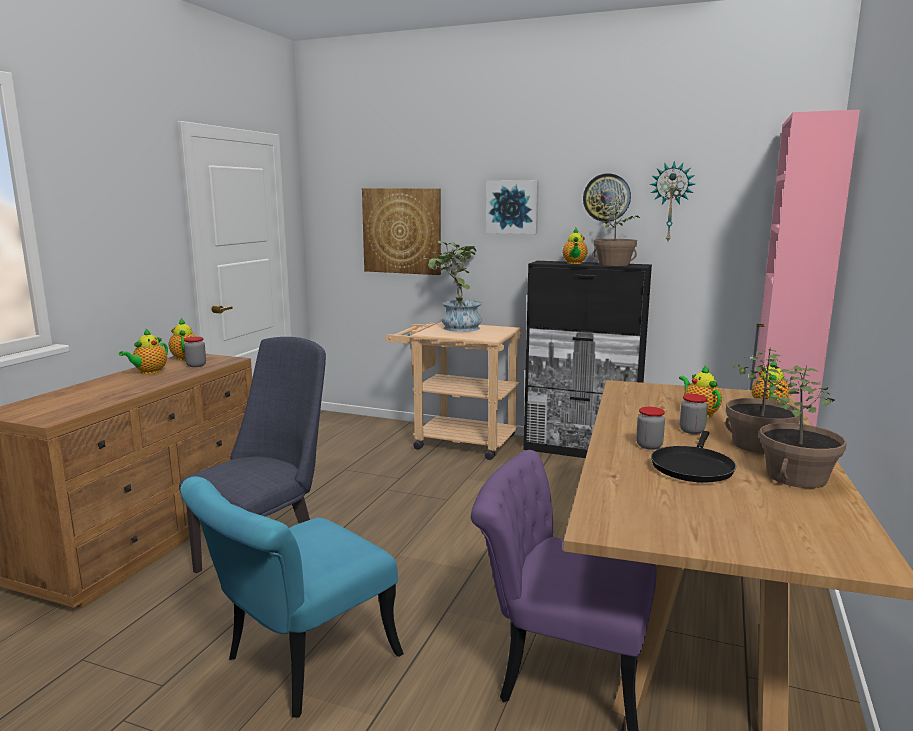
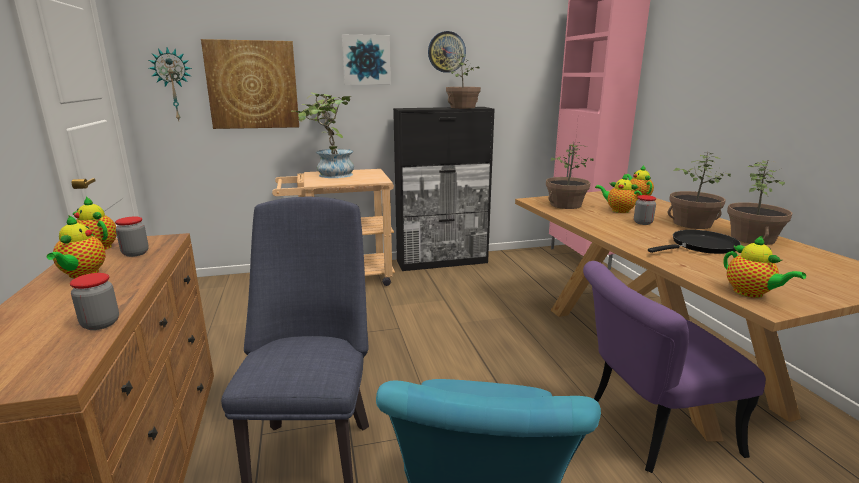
camera: 35 degrees left, 5 degrees up
(574, 263) = (433, 108): teapot -> teapot (751, 293)
(647, 396) = (565, 205): none -> potted plant
(649, 446) = (648, 238): jar -> jar (100, 324)
(671, 202) = (494, 56): wall clock -> wall clock (173, 85)
(692, 467) = (700, 246): black frying pan -> black frying pan turned 105 degrees counterclockwise

